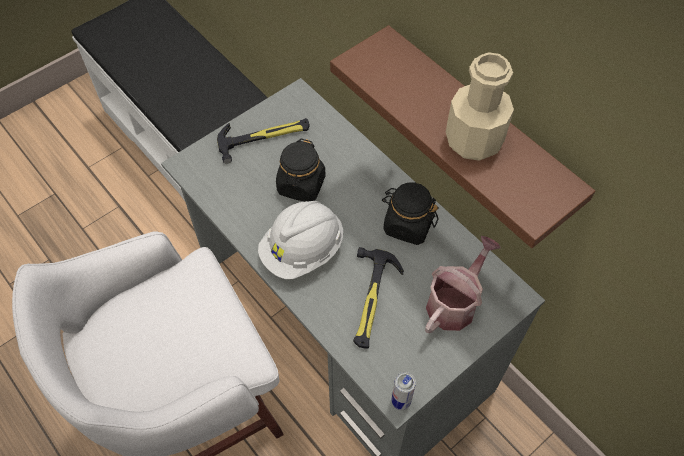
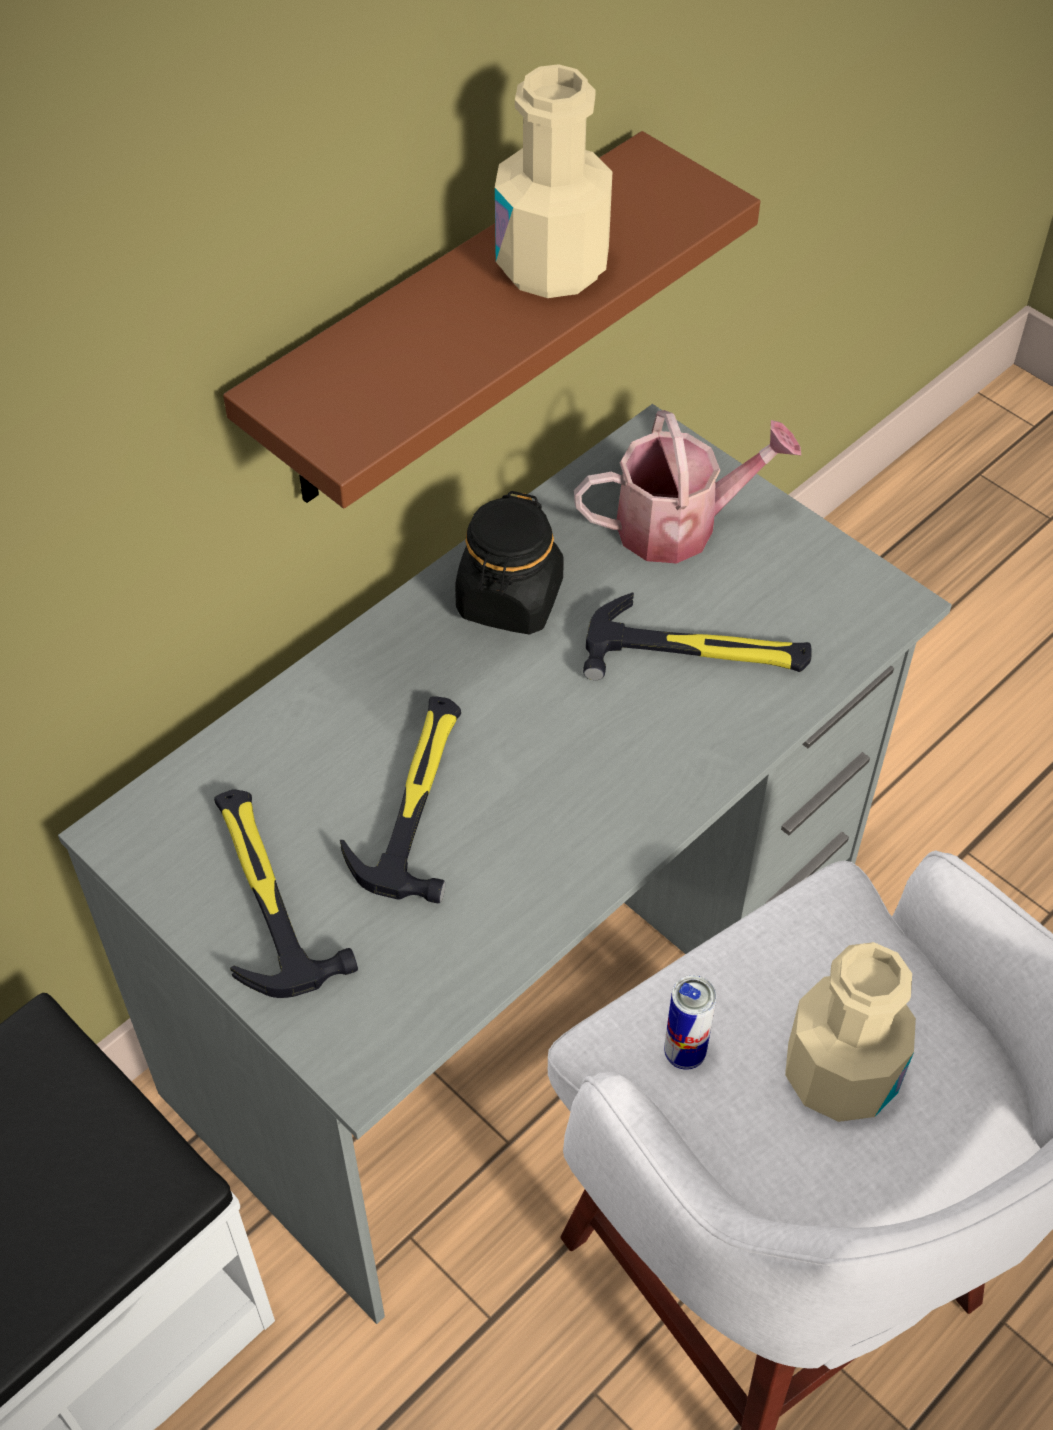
camera: 95 degrees left, 5 degrees down
(161, 342) = (840, 1074): none -> beige bottle
(301, 185) = (416, 799): black jar -> hammer
(303, 251) = (597, 779): white hard hat -> none
(401, 401) = (900, 599): can -> can (684, 1053)
(455, 302) = (680, 525): watering can -> watering can turned 135 degrees clockwise

